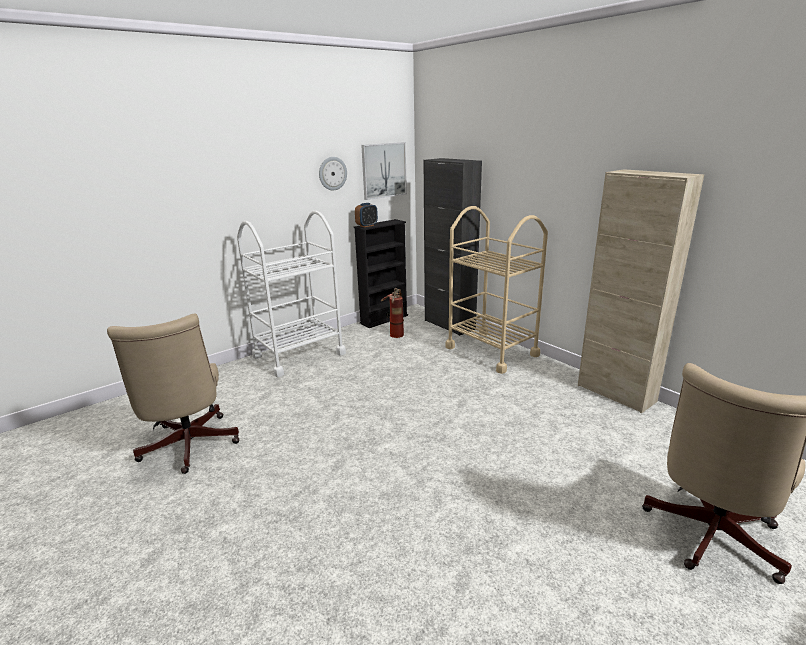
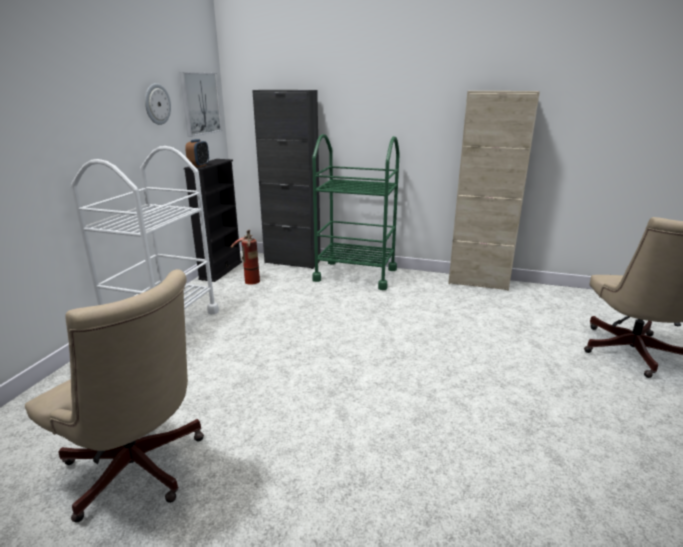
camera: 35 degrees left, 0 degrees up
(491, 351) = (355, 275): beige cart -> green cart

